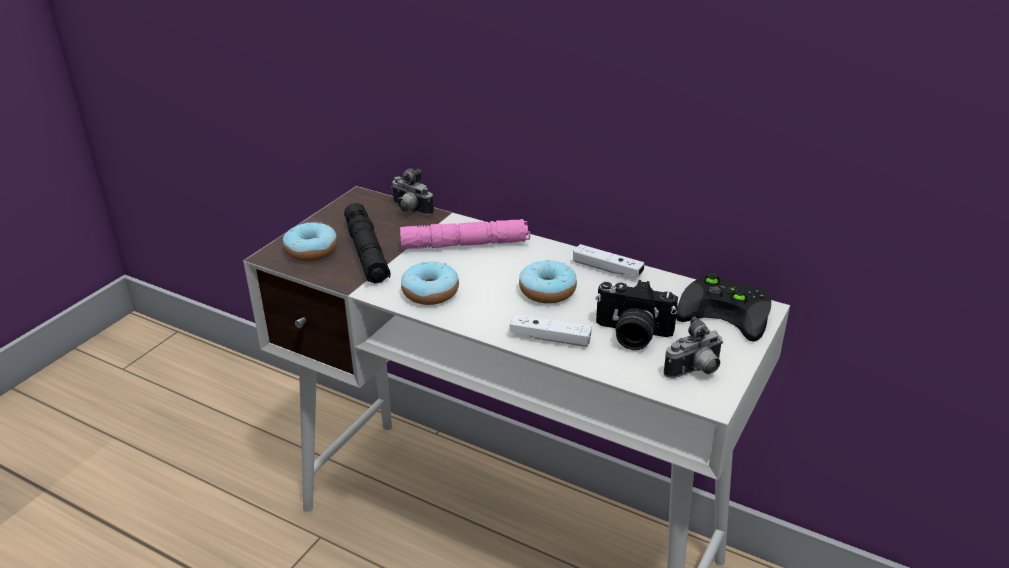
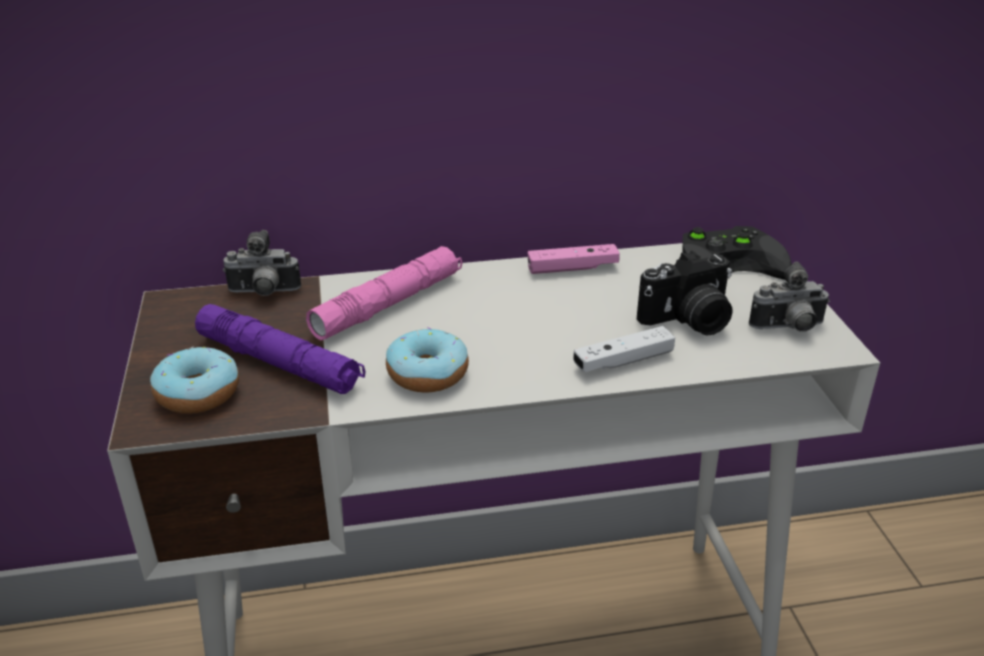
camera: 40 degrees left, 0 degrees up
(367, 252) = (279, 363): black flashlight -> purple flashlight
(547, 291) = (549, 315): donut -> none
(607, 269) = (572, 268): white game controller -> pink game controller
(695, 371) = (788, 328): camera -> camera turned 60 degrees clockwise

